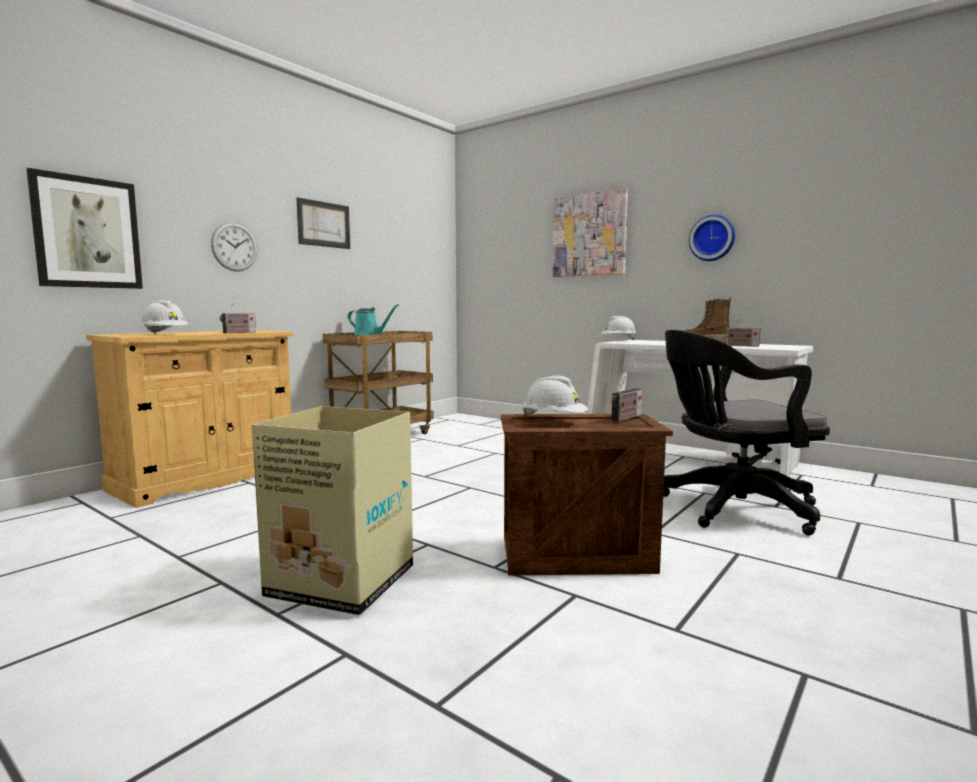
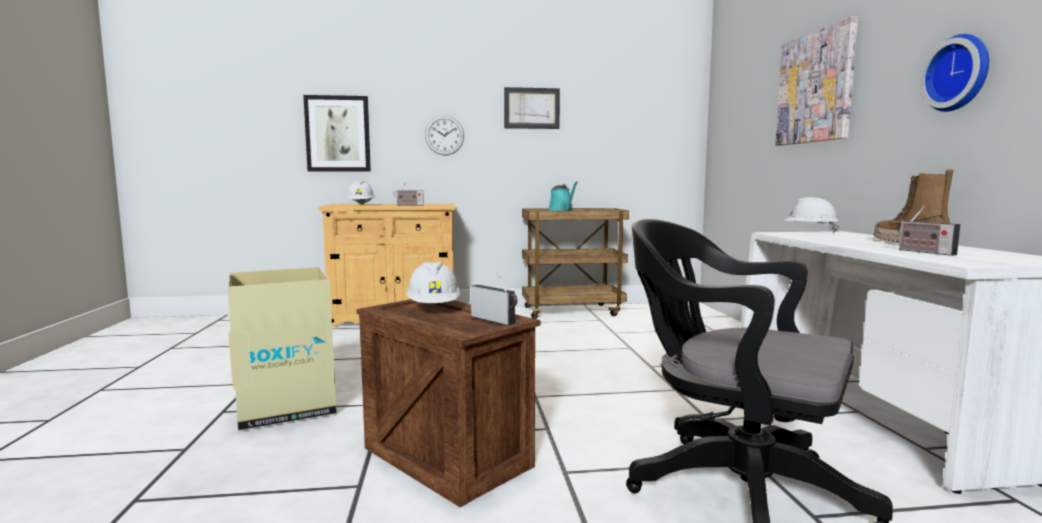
camera: 45 degrees right, 0 degrees up
(626, 418) = (495, 320): radio -> radio turned 135 degrees counterclockwise

